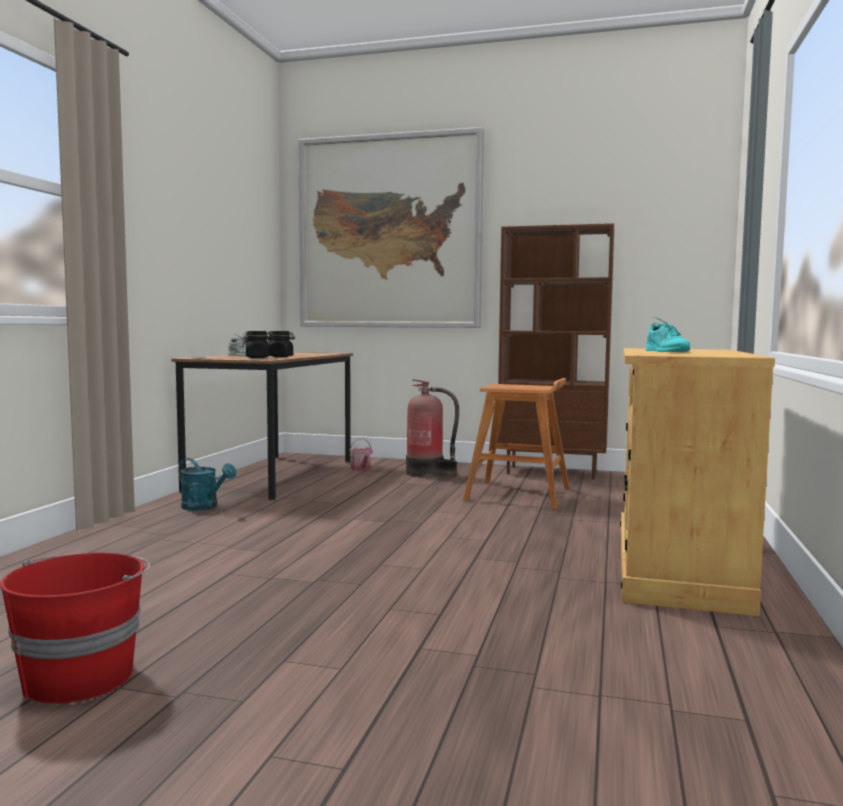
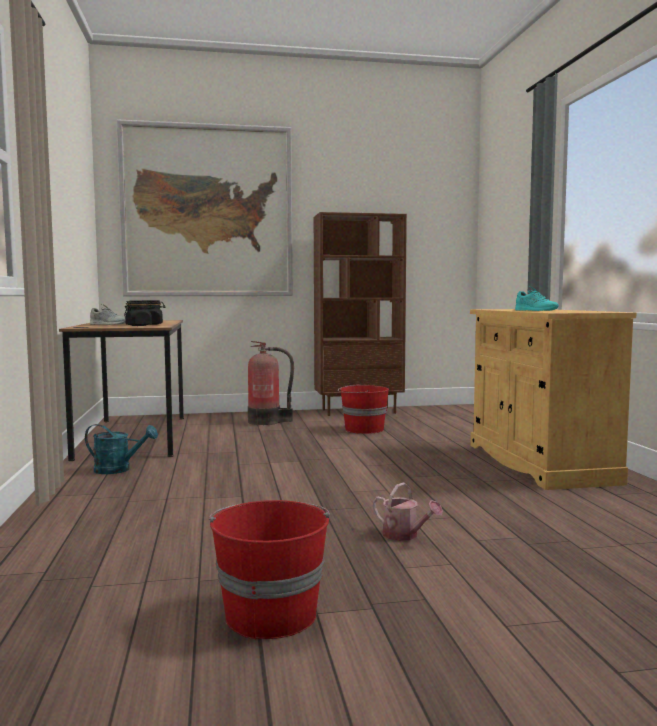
camera: 25 degrees left, 0 degrees up
(361, 469) = (205, 423): watering can -> watering can (404, 535)
(519, 494) = (363, 429): brown stool -> red bucket

